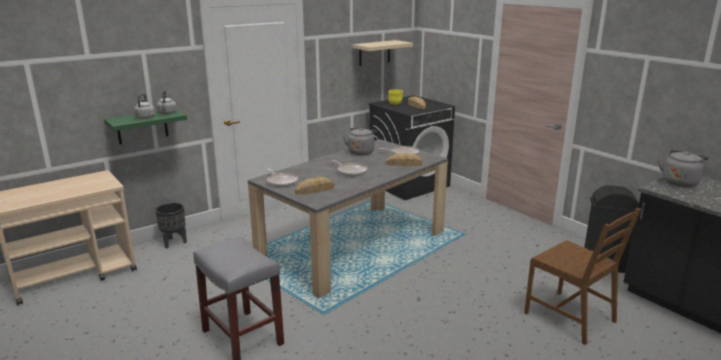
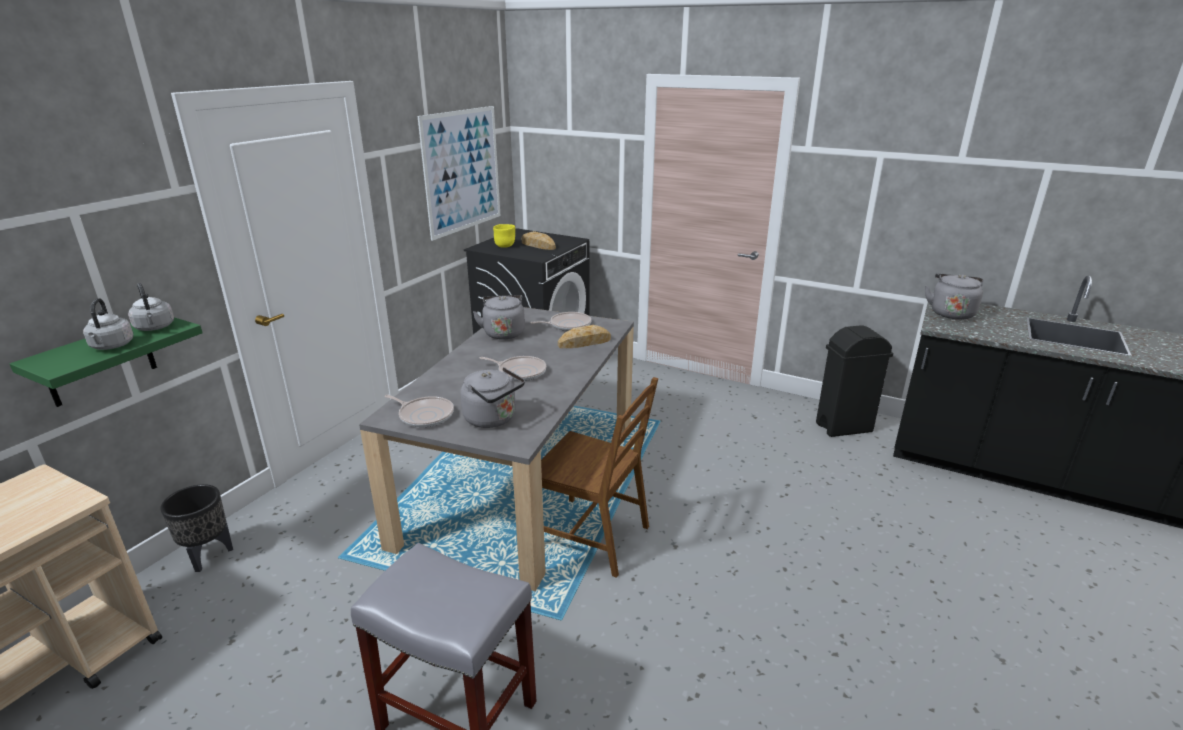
camera: 25 degrees left, 5 degrees up
(315, 190) = (493, 419): bread -> grey kettle
(374, 53) = (462, 171): beige shelf -> picture
(571, 317) = (868, 514): brown chair -> brown chair (592, 536)

